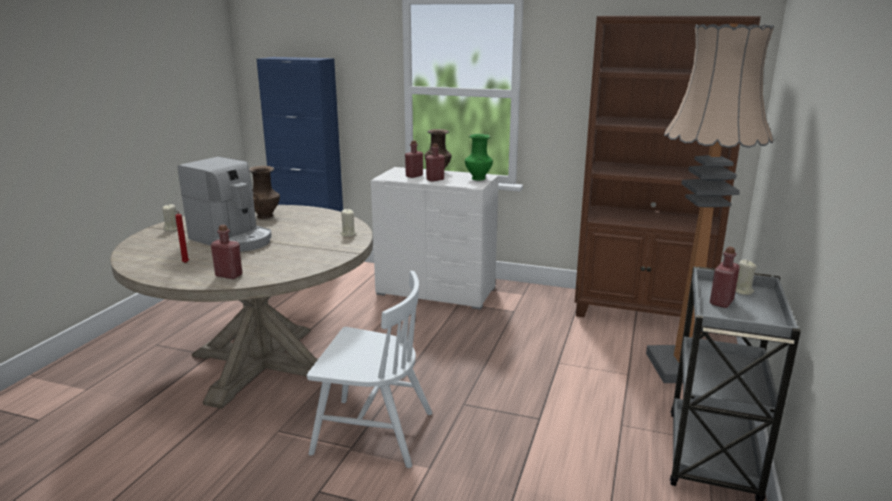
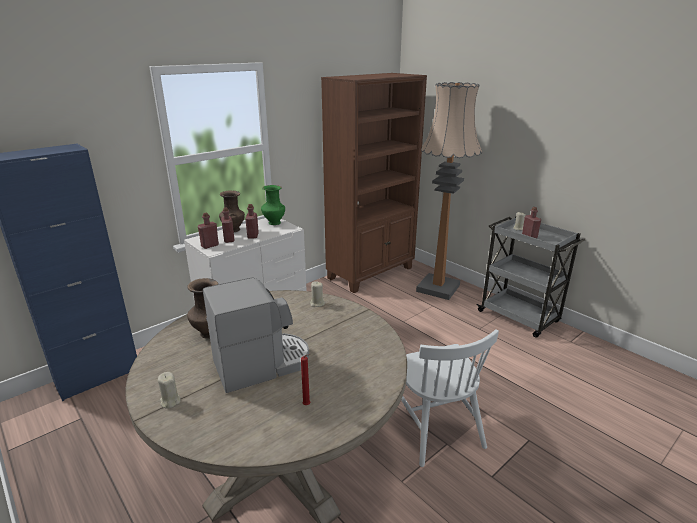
camera: 60 degrees left, 5 degrees up
(229, 275) = (367, 382): red bottle -> red bottle (210, 245)
(372, 432) = (434, 427): white chair -> white chair turned 120 degrees clockwise

